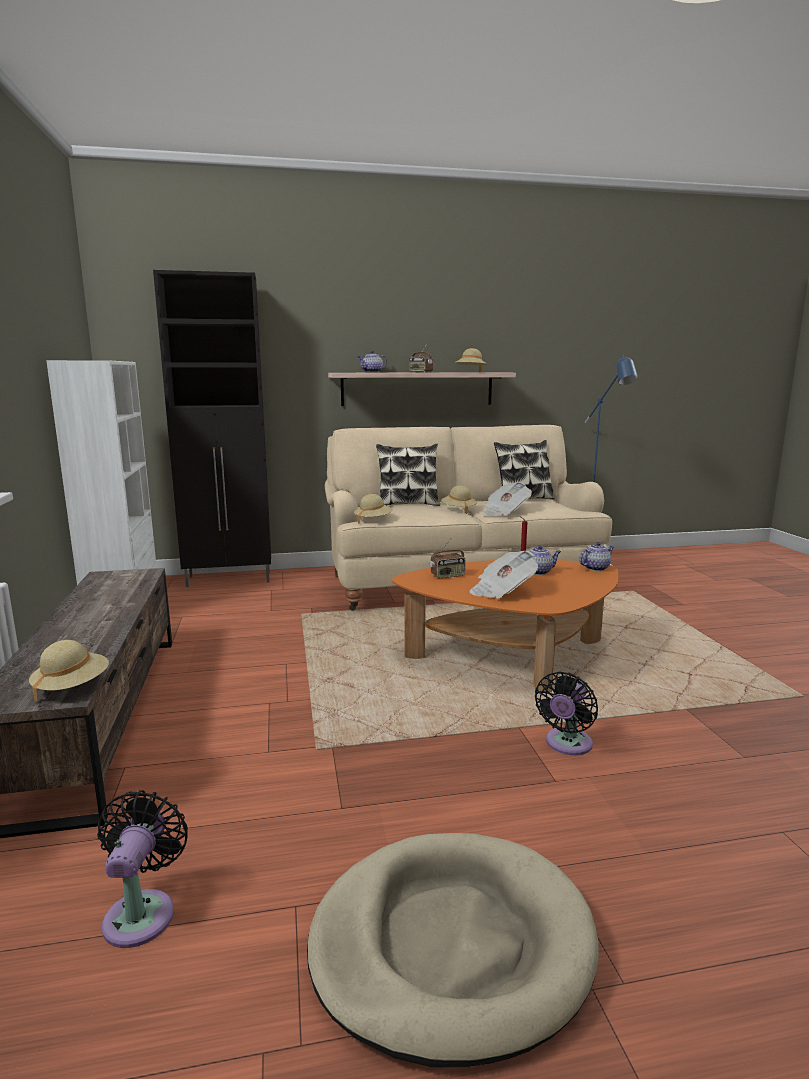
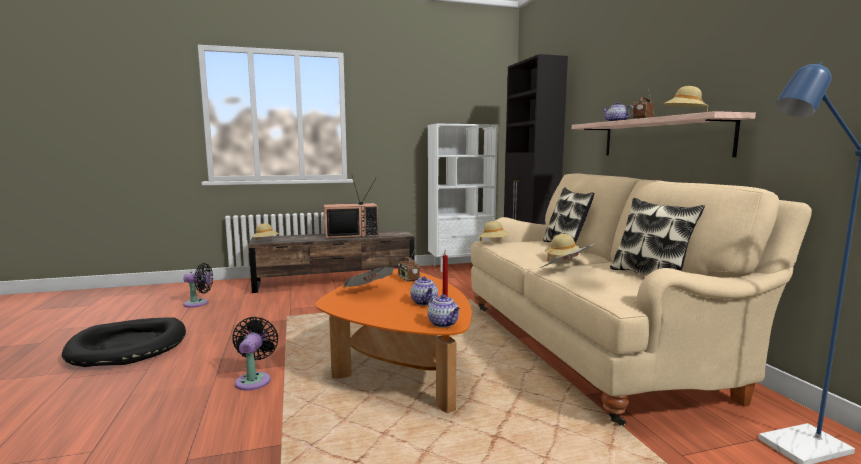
camera: 85 degrees right, 5 degrees down
(95, 607) = (351, 235): none -> television
(451, 945) = (129, 346): beige dog bed -> black dog bed
(567, 745) = (254, 379): black fan -> black fan turned 60 degrees clockwise

